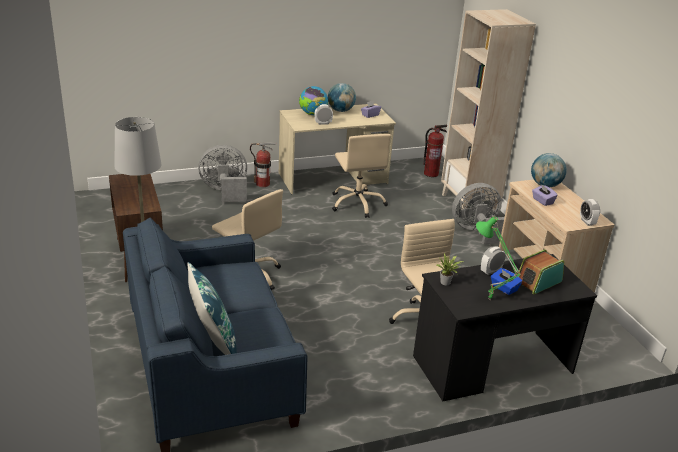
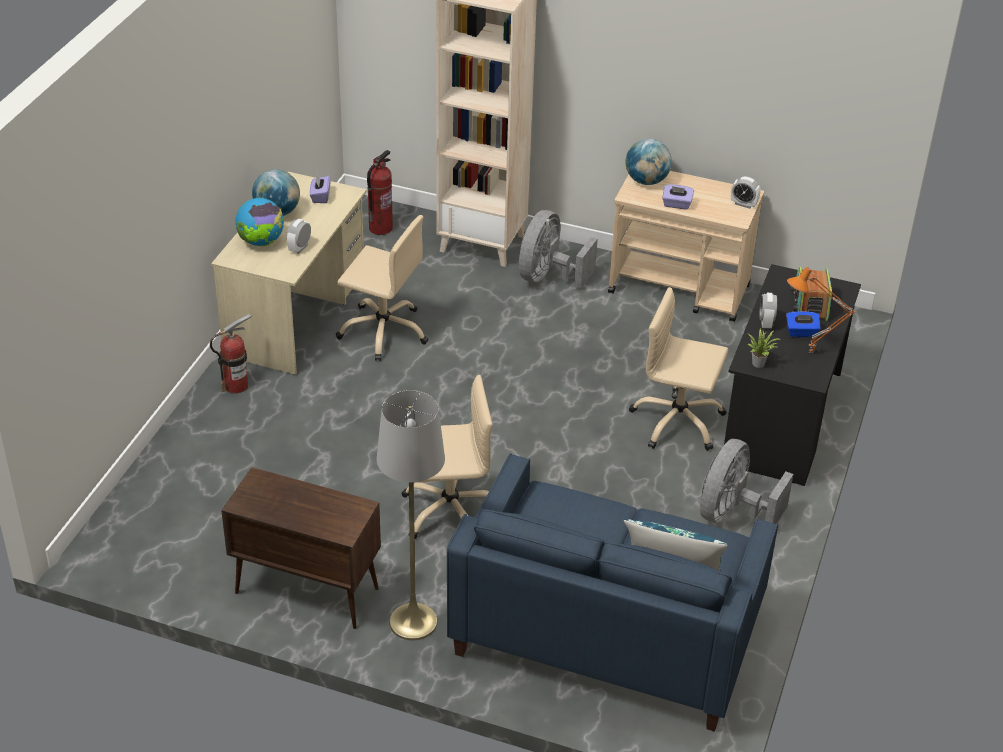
camera: 50 degrees left, 10 degrees up
(225, 192) = (217, 431): grey fan -> grey fan (732, 514)
(488, 300) = (810, 354): green table lamp -> orange table lamp

